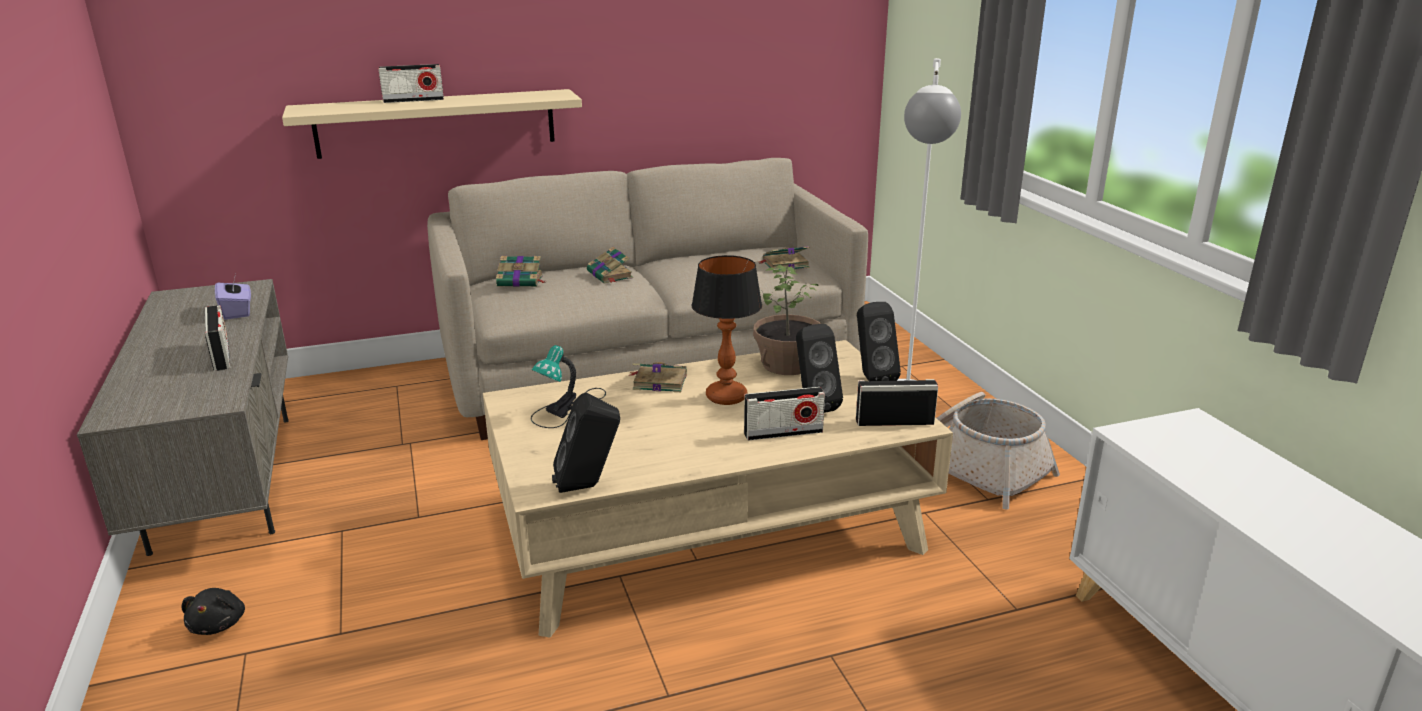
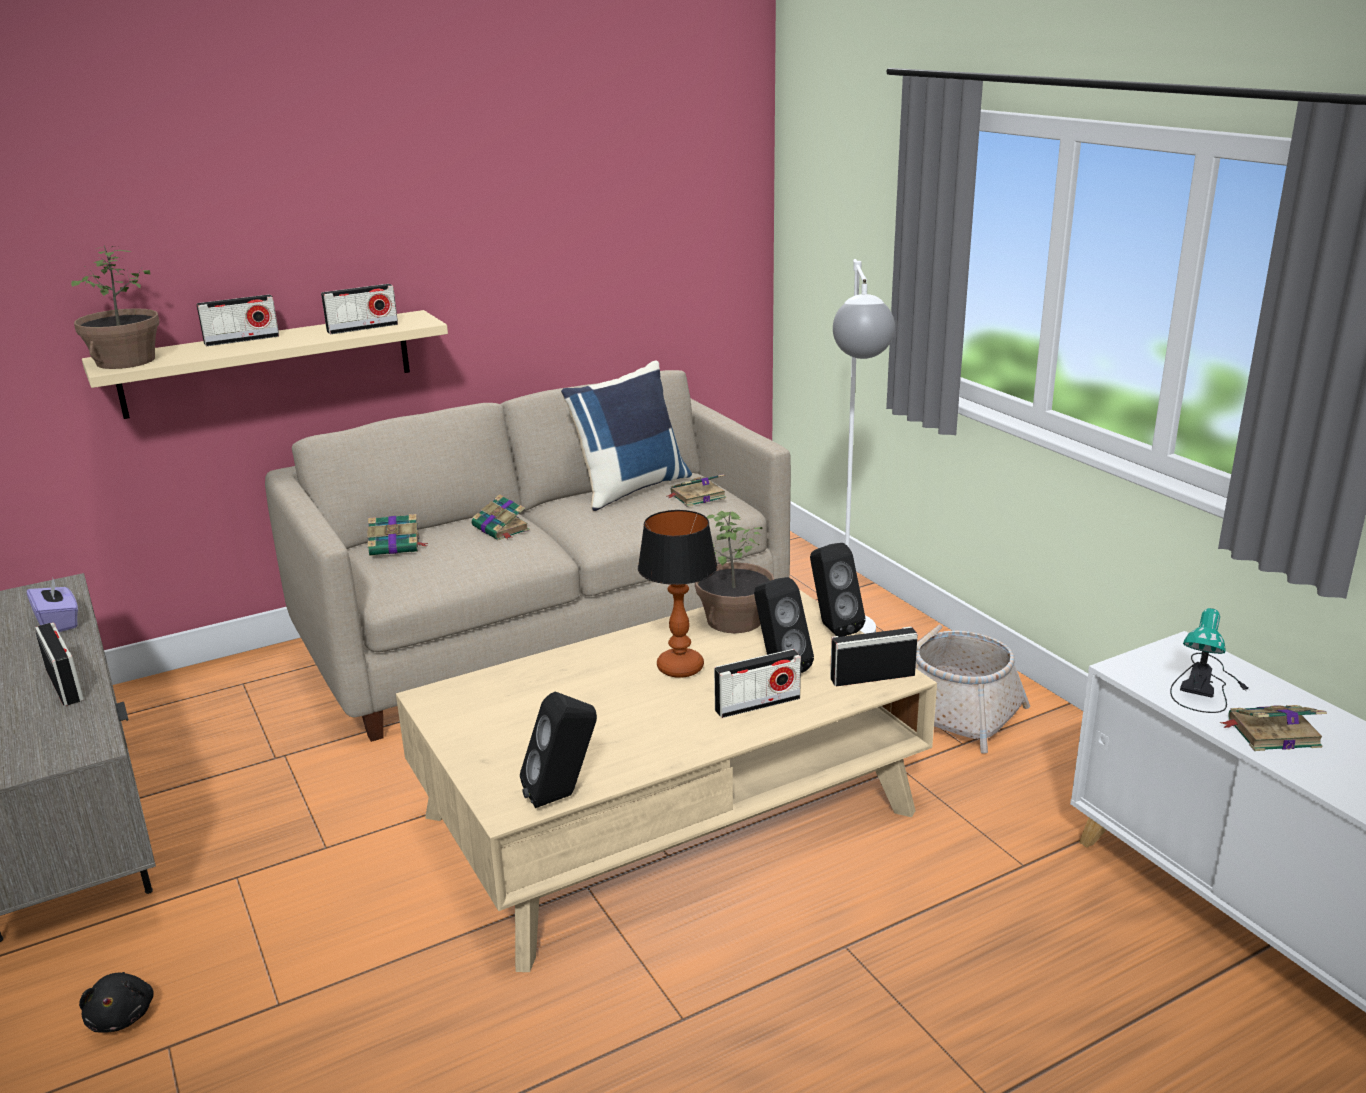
camera: 10 degrees left, 0 degrees up
(316, 108) = (125, 361): none -> potted plant
(512, 98) = (362, 328): none -> radio
(570, 409) = (507, 702): table lamp -> table lamp (1205, 684)
(658, 382) = (597, 657): book -> book (1271, 733)
(730, 254) = (630, 488): none -> blue pillow

